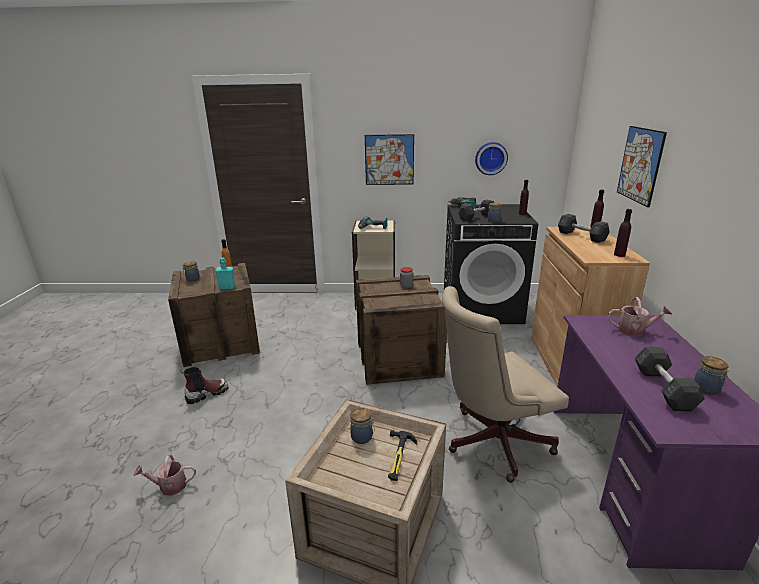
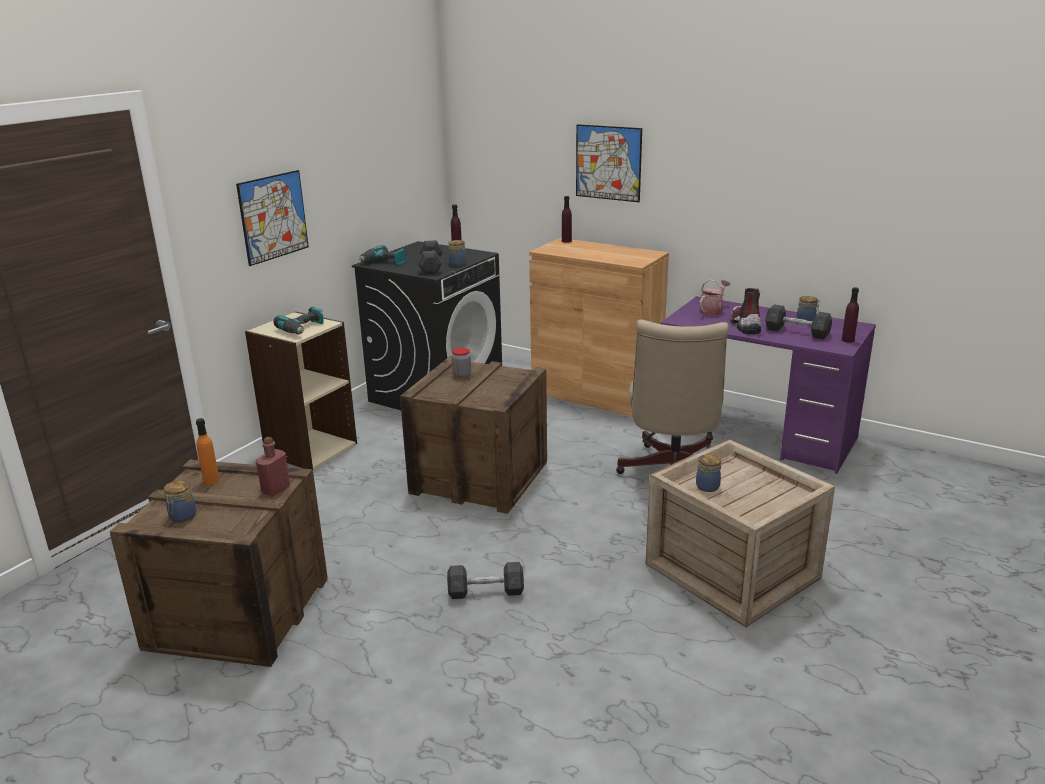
camera: 60 degrees left, 0 degrees up
(169, 486) = (573, 709): watering can -> none
(207, 394) = (386, 650): boot -> boot (744, 325)
(227, 287) = (275, 489): turquoise bottle -> red bottle
(399, 457) = (748, 476): hammer -> none
(490, 158) = (381, 186): wall clock -> none
(581, 236) = (577, 250): grey dumbbell -> grey dumbbell (486, 591)
(619, 255) = (640, 254): purple bottle -> purple bottle (848, 340)

